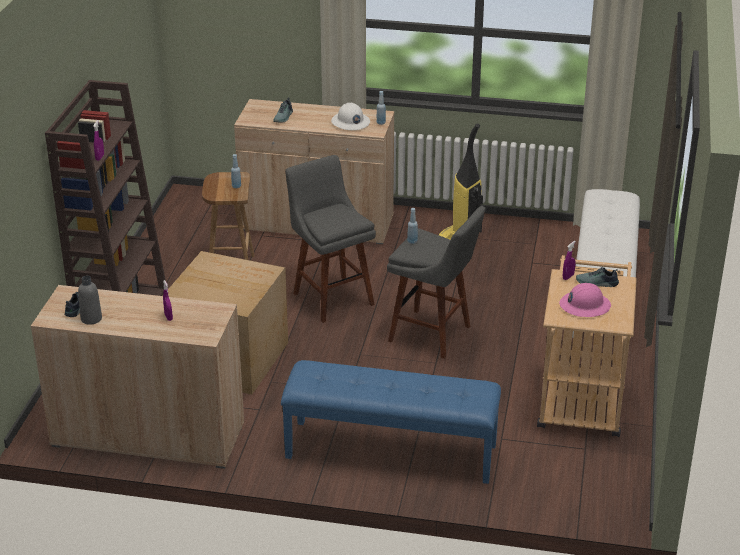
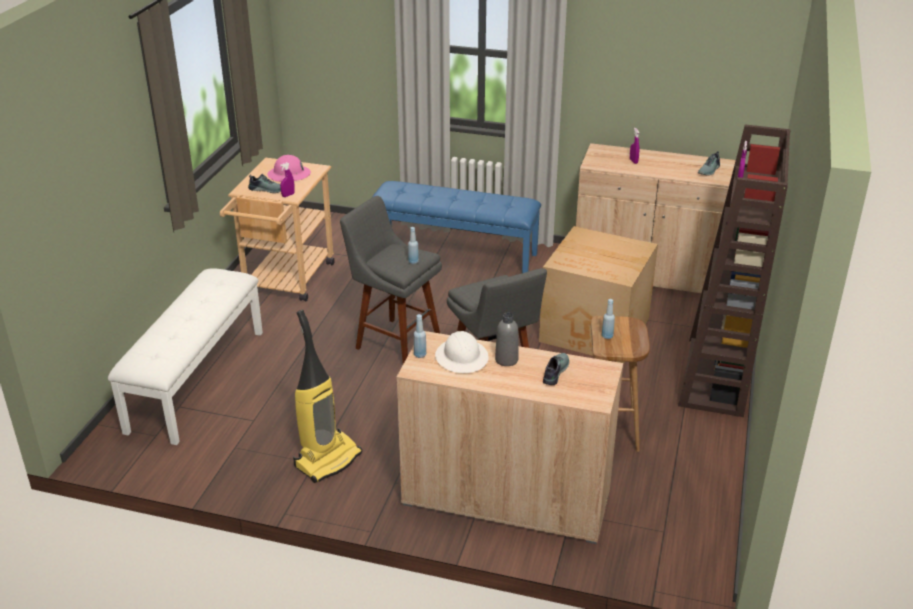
camera: 175 degrees left, 0 degrees up
(91, 319) = (696, 162): grey bottle -> grey bottle (506, 360)

